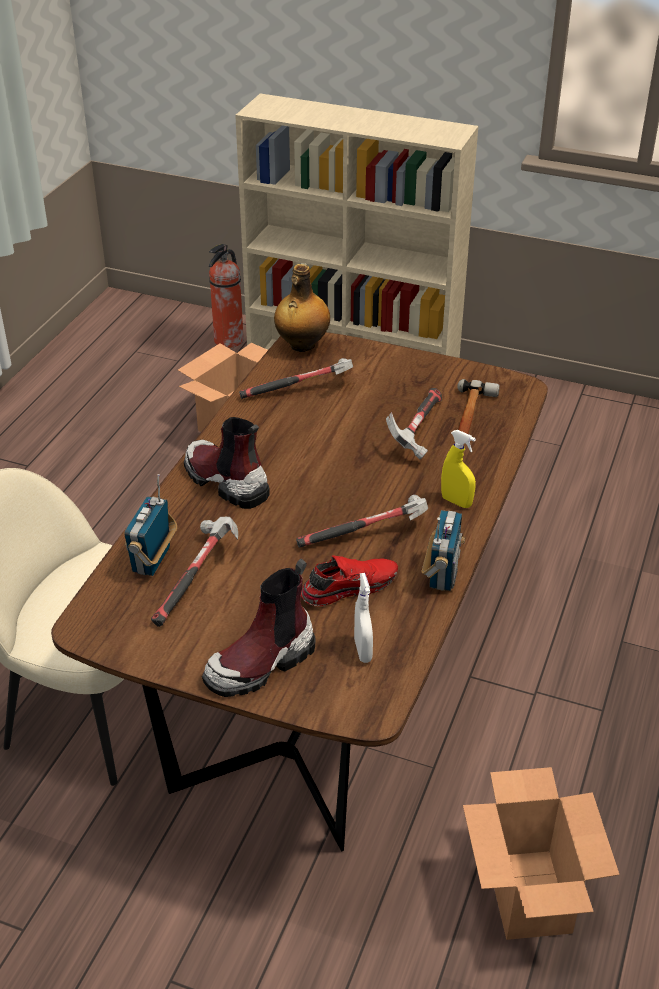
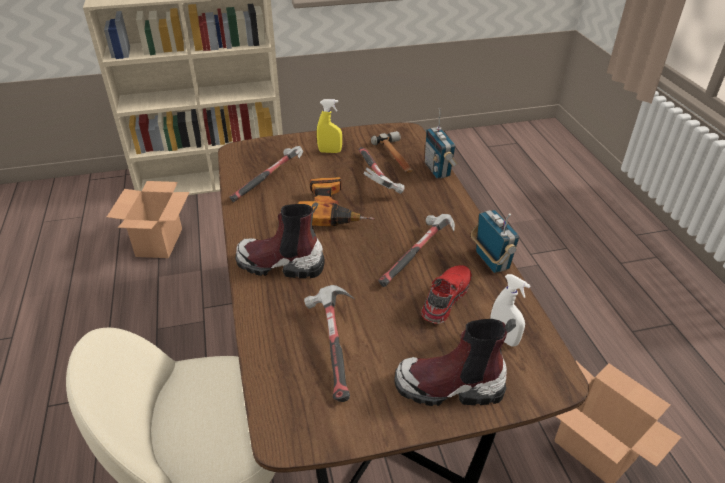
camera: 35 degrees left, 0 degrees up
(152, 560) = (284, 350): radio -> radio (438, 170)
(228, 340) = (110, 191): fire extinguisher -> none
(261, 664) = (450, 387): boot -> boot turned 75 degrees clockwise
(302, 345) = (240, 153): bottle -> none
(332, 448) = (332, 210): none -> power drill
(456, 502) = (446, 211): yellow spray bottle -> yellow spray bottle (330, 151)

